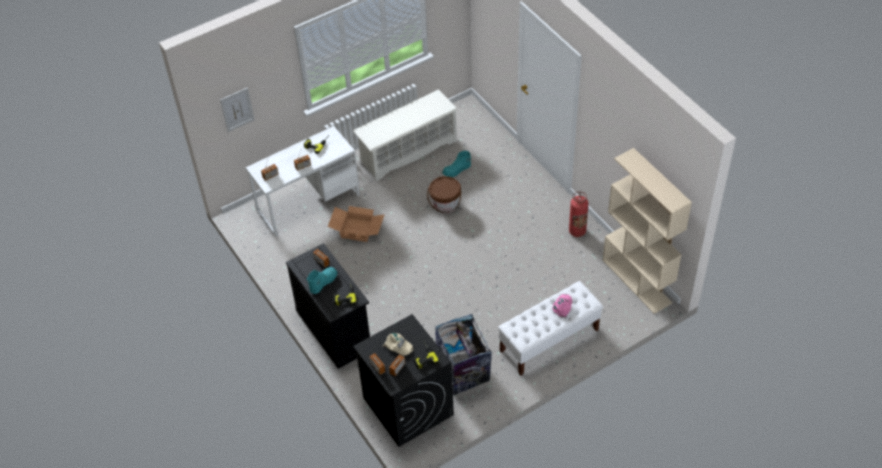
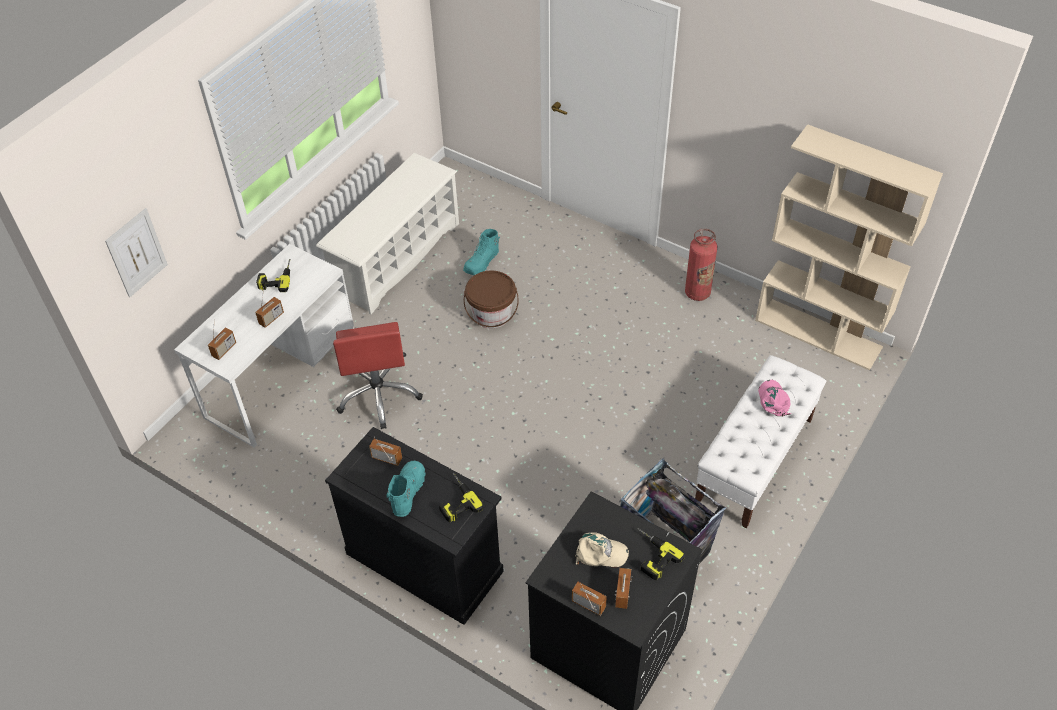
camera: 25 degrees left, 0 degrees up
(356, 230) = (379, 395): cardboard box -> red office chair

